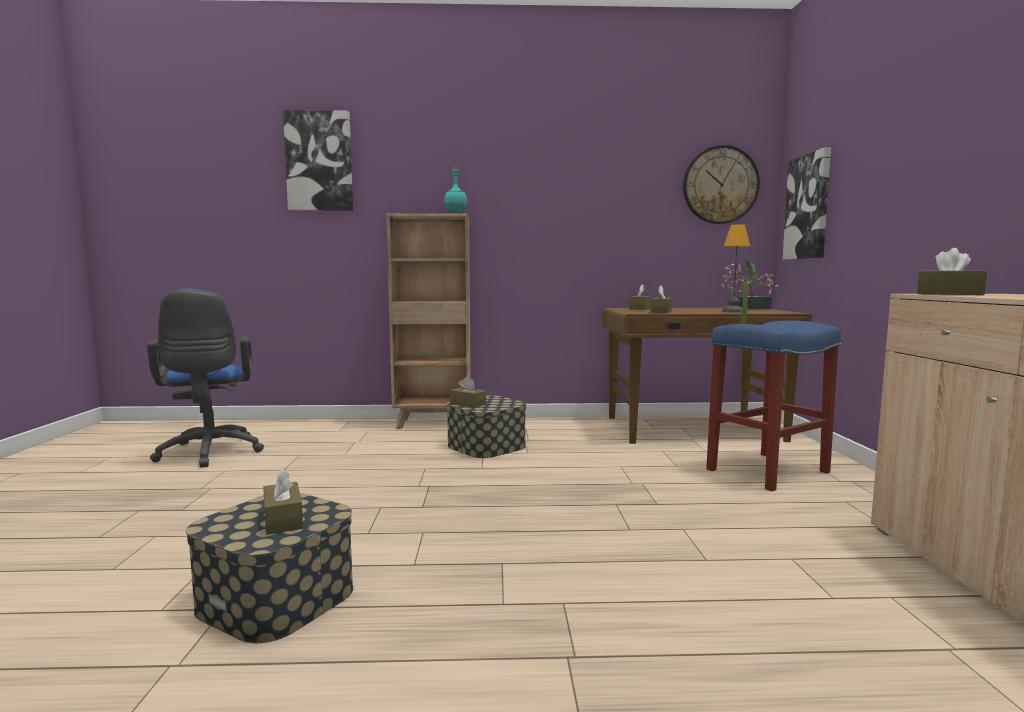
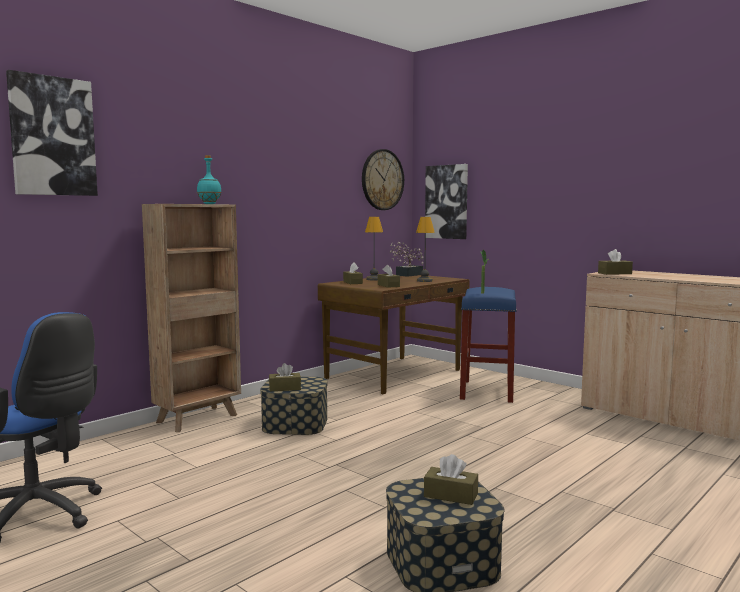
camera: 45 degrees left, 0 degrees up
(682, 308) = (374, 279): none -> table lamp

